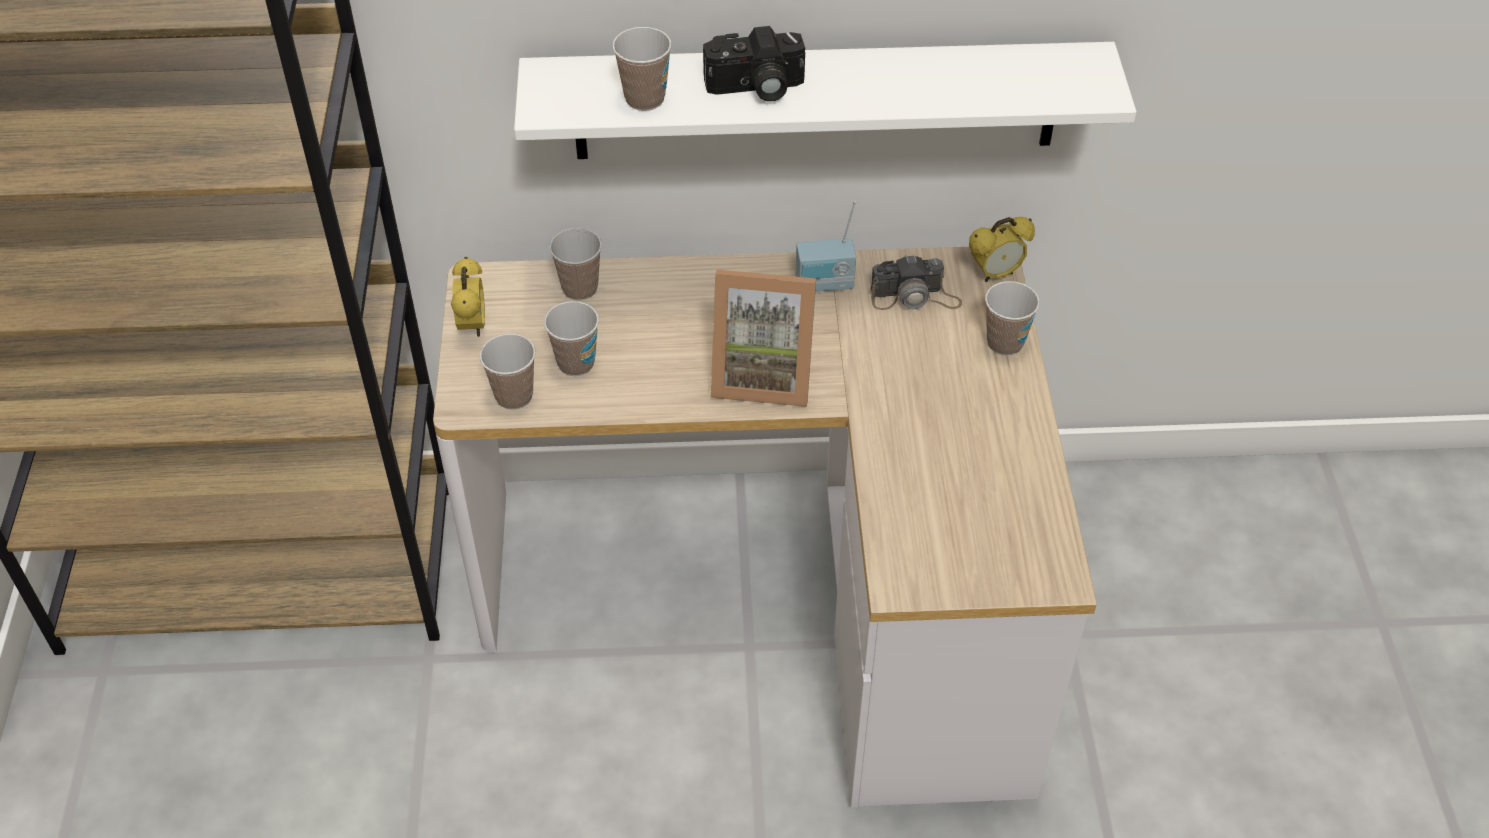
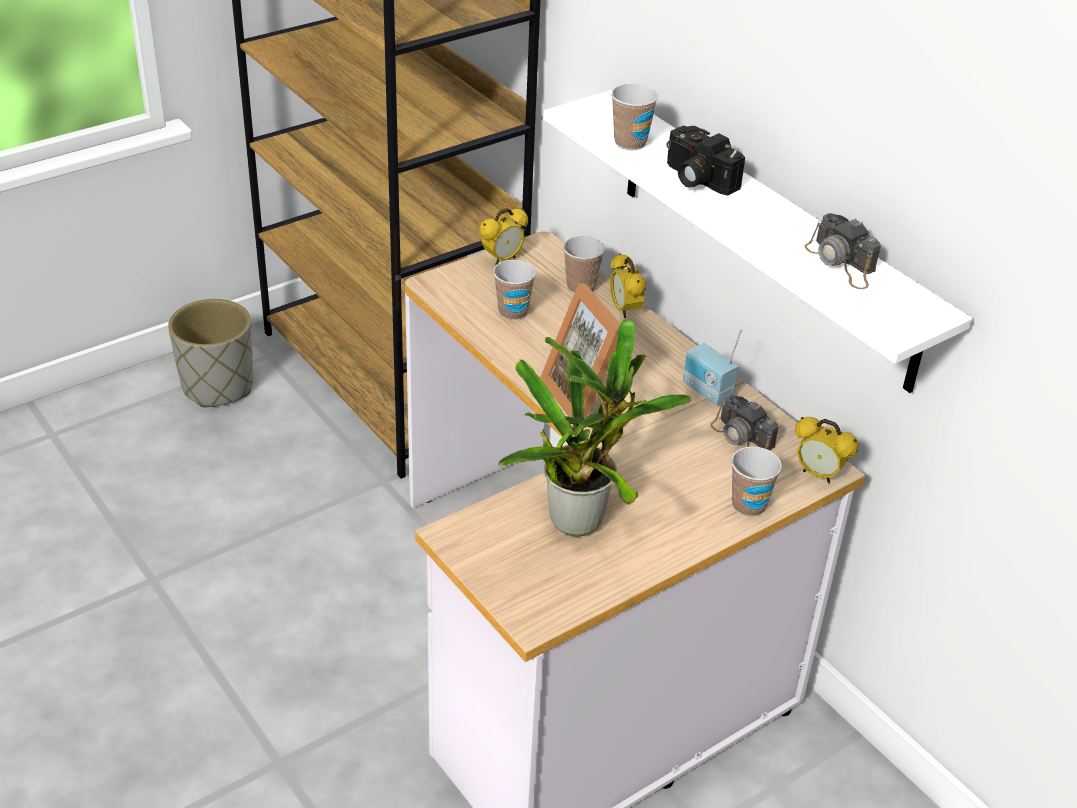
camera: 55 degrees right, 10 degrees down
(110, 753) = (217, 387): none -> grey planter
(514, 396) = (459, 299): cup -> none
(649, 276) = (624, 310): none -> alarm clock
(940, 470) = (581, 517): none -> potted plant
(977, 71) = (841, 263): none -> camera

